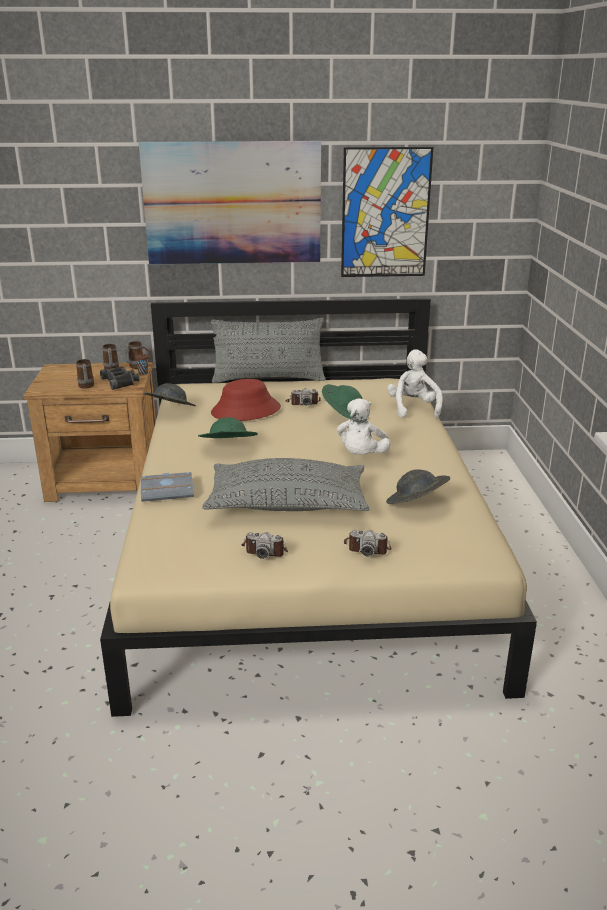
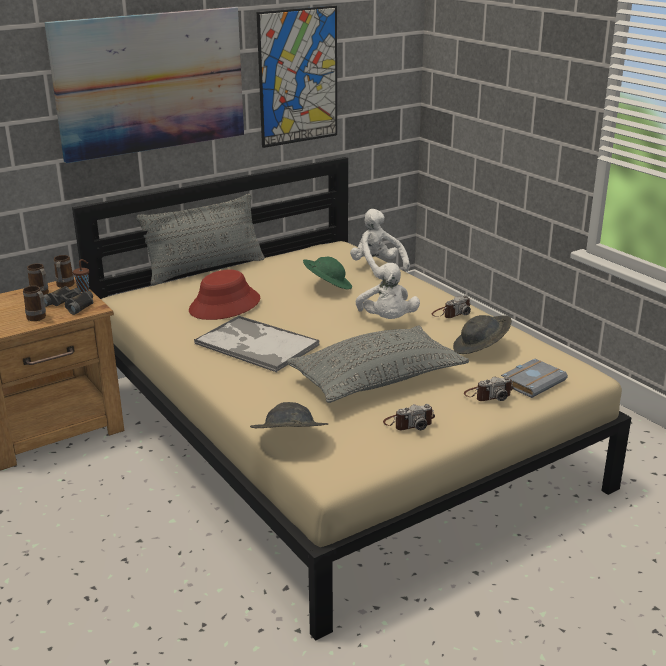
camera: 30 degrees left, 0 degrees up
(168, 490) = (251, 399): grey book -> grey book (532, 381)
(170, 411) = (146, 324): grey hat -> grey hat (289, 441)
(228, 448) = (255, 344): green hat -> tray
(302, 402) = (271, 285): camera -> camera (451, 313)

